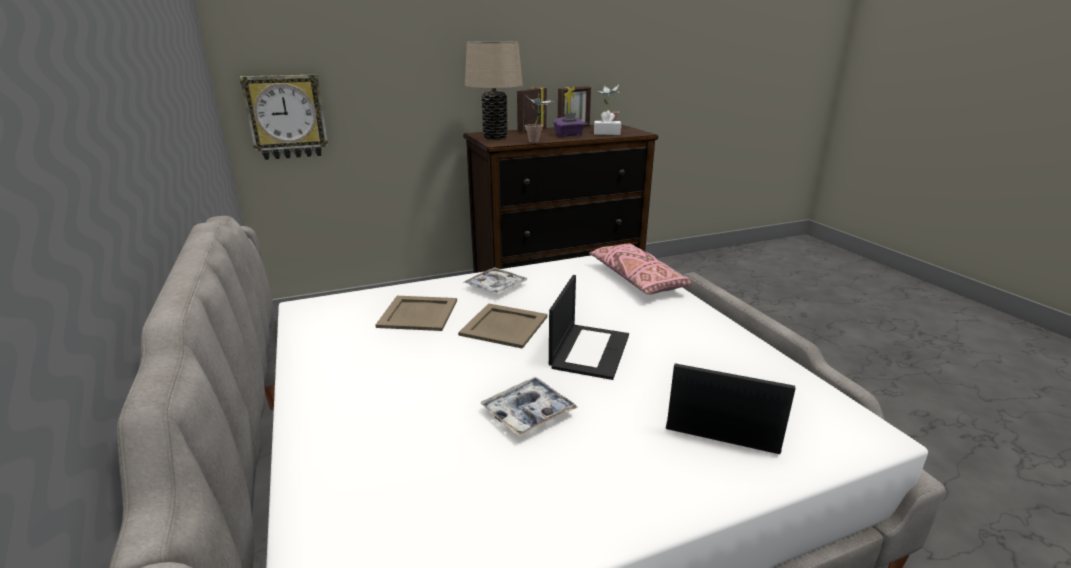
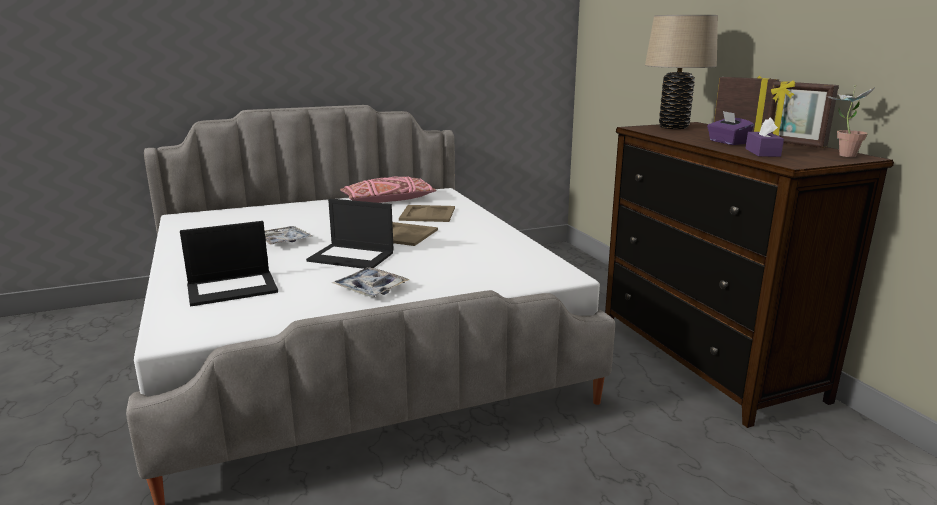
camera: 90 degrees right, 5 degrees down
(286, 117) = (599, 79): wall clock -> none
(495, 287) = (476, 231): tray -> tray (371, 289)
(537, 141) = (663, 135): potted plant -> none
(607, 133) = (762, 152): white tissue box -> purple tissue box
(637, 280) = (498, 280): pink pillow -> pink pillow (388, 200)
(721, 420) = (233, 288): laptop -> laptop turned 45 degrees clockwise

